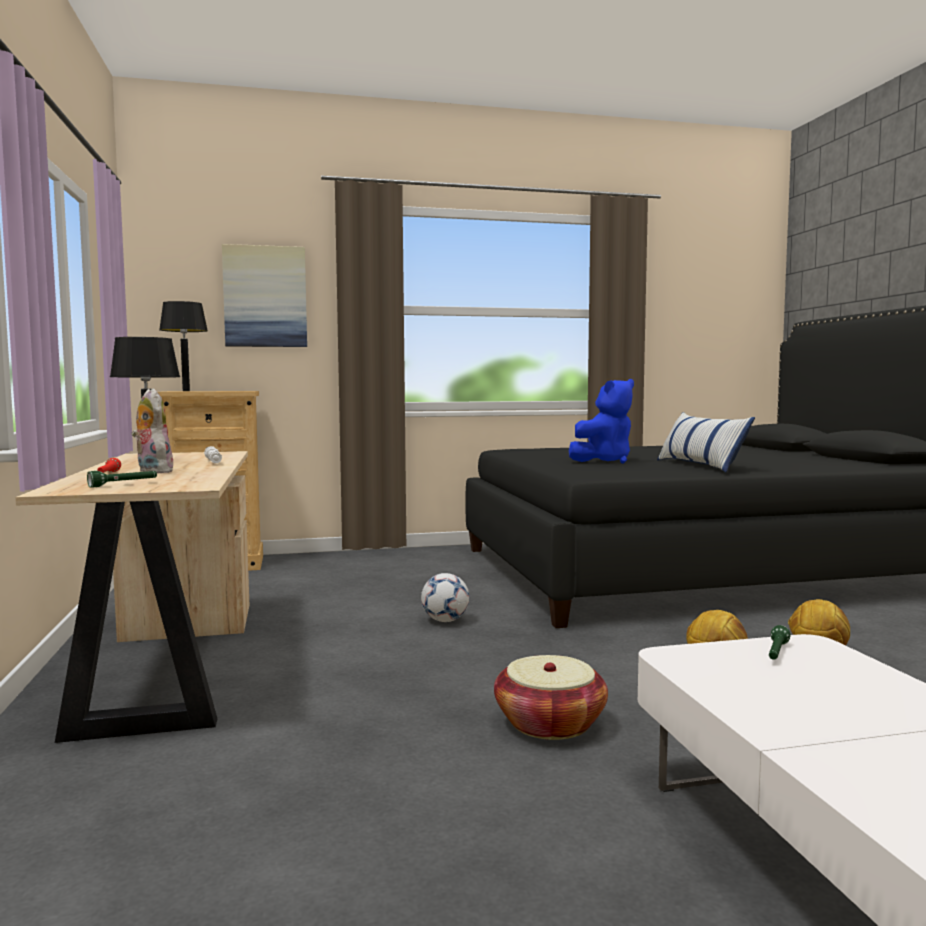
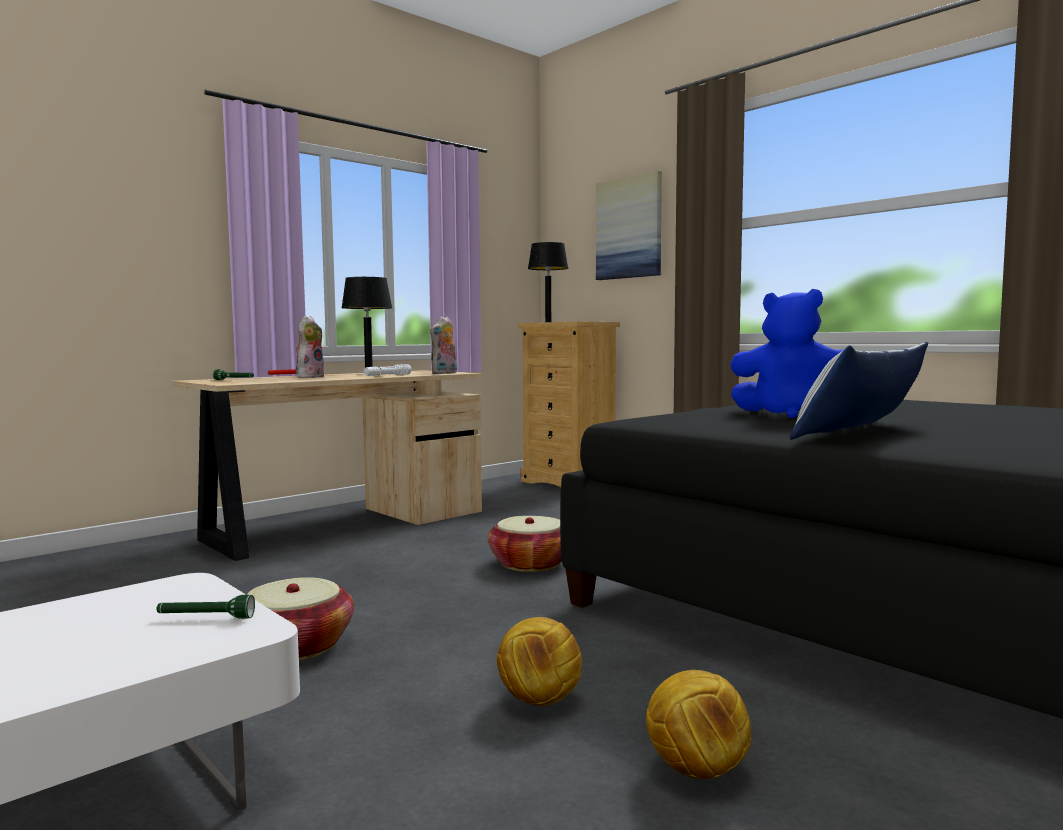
camera: 60 degrees right, 0 degrees up
(228, 454) = (444, 373): none -> plush toy
(445, 620) = (530, 564): football -> basket

